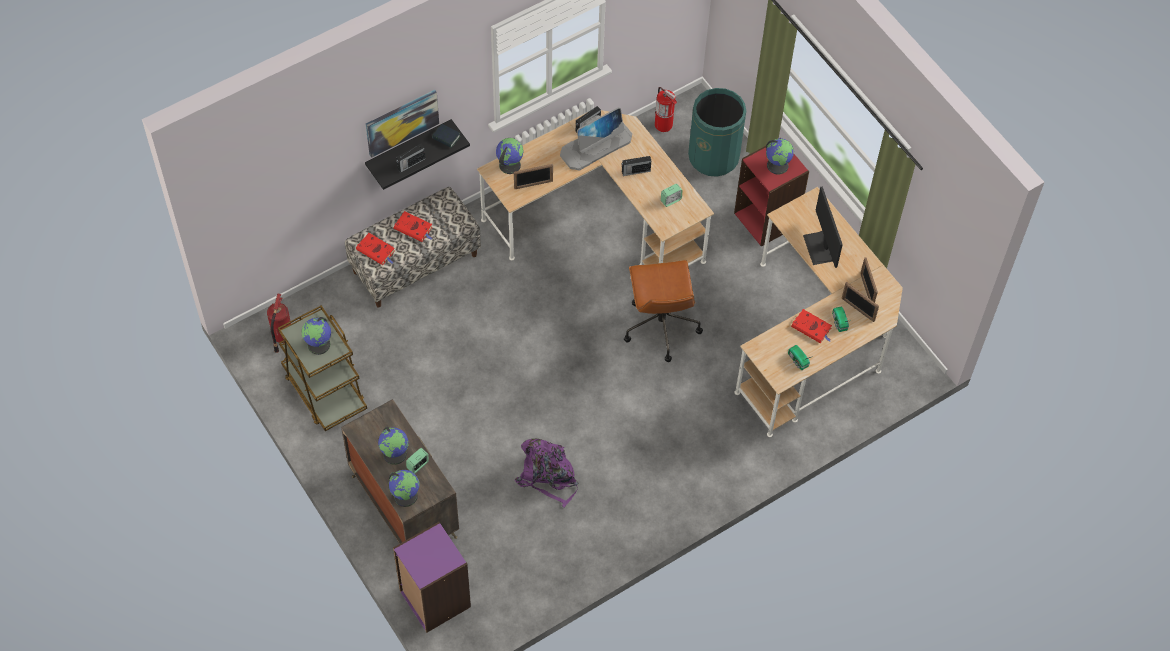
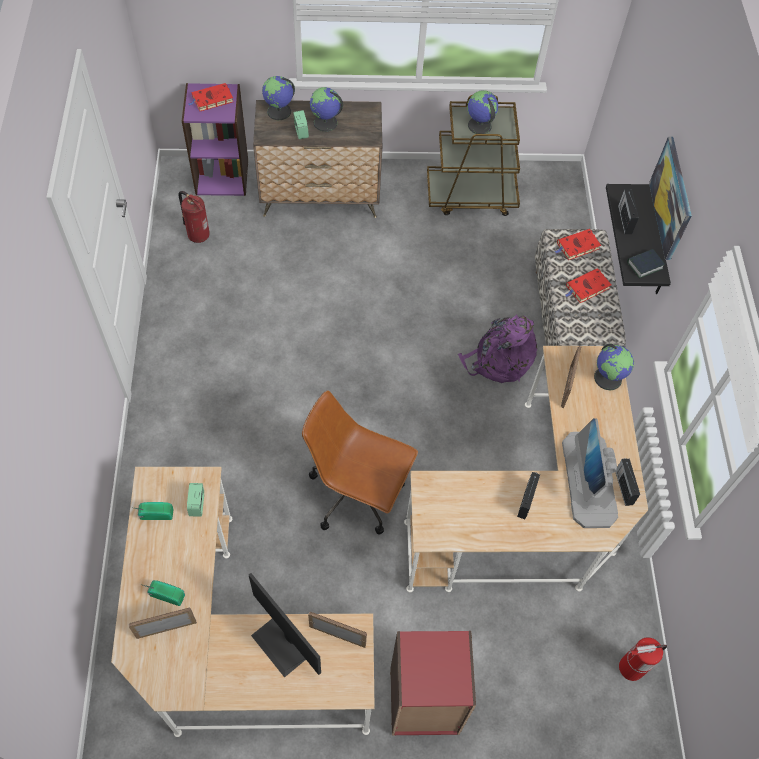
camera: 120 degrees right, 0 degrees up
(281, 336) = (547, 192): fire extinguisher -> fire extinguisher (198, 234)
(548, 476) = (267, 307): purple backpack -> purple backpack (498, 360)
(671, 200) = (461, 514): alarm clock -> alarm clock (197, 504)
(713, 156) = (551, 698): green trash can -> none
(777, 165) = (433, 670): globe -> none
(812, 328) = (183, 557): red book -> red book (211, 99)
(819, 248) = (282, 644): monitor -> monitor turned 150 degrees counterclockwise
(866, 290) = (184, 660): picture frame -> picture frame (337, 635)

